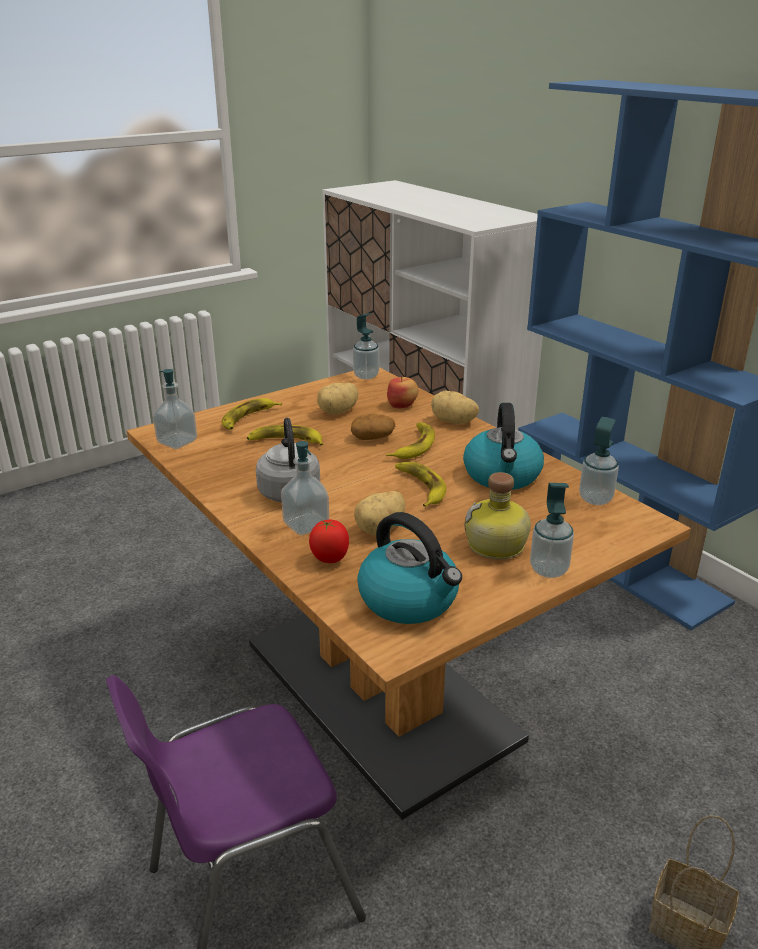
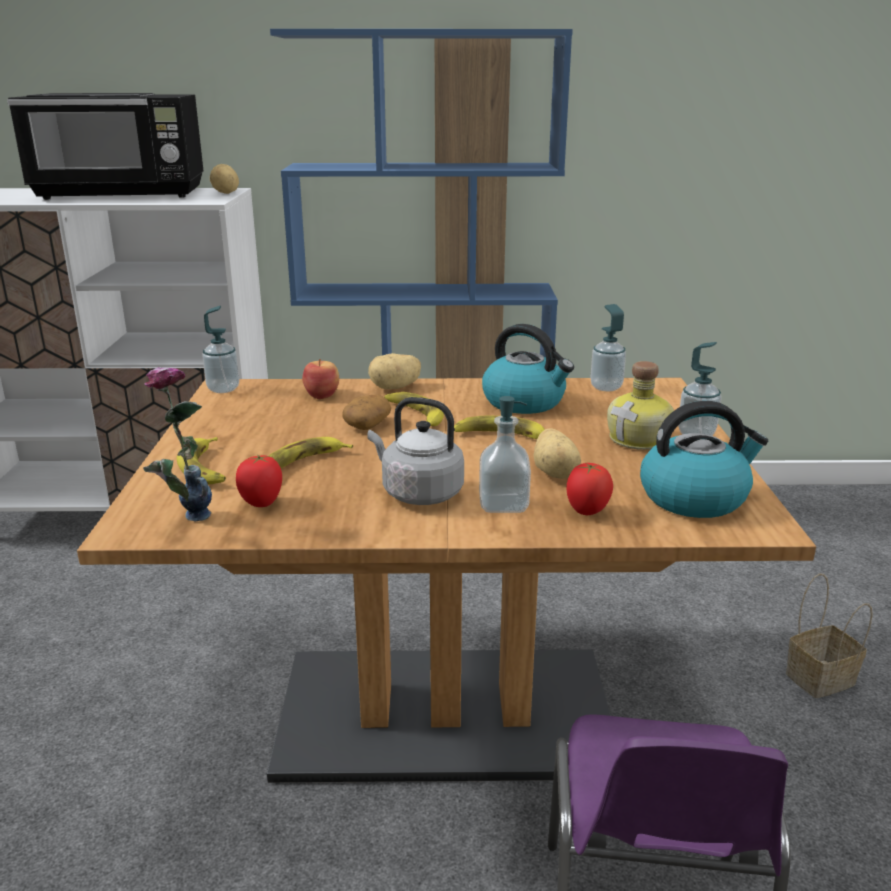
camera: 55 degrees left, 5 degrees down
(177, 442) = (185, 523): soap dispenser -> vase
(221, 451) = (262, 504): none -> tomato
(339, 411) = (281, 422): potato -> potato (227, 193)
(453, 206) = (123, 194): none -> black microwave

